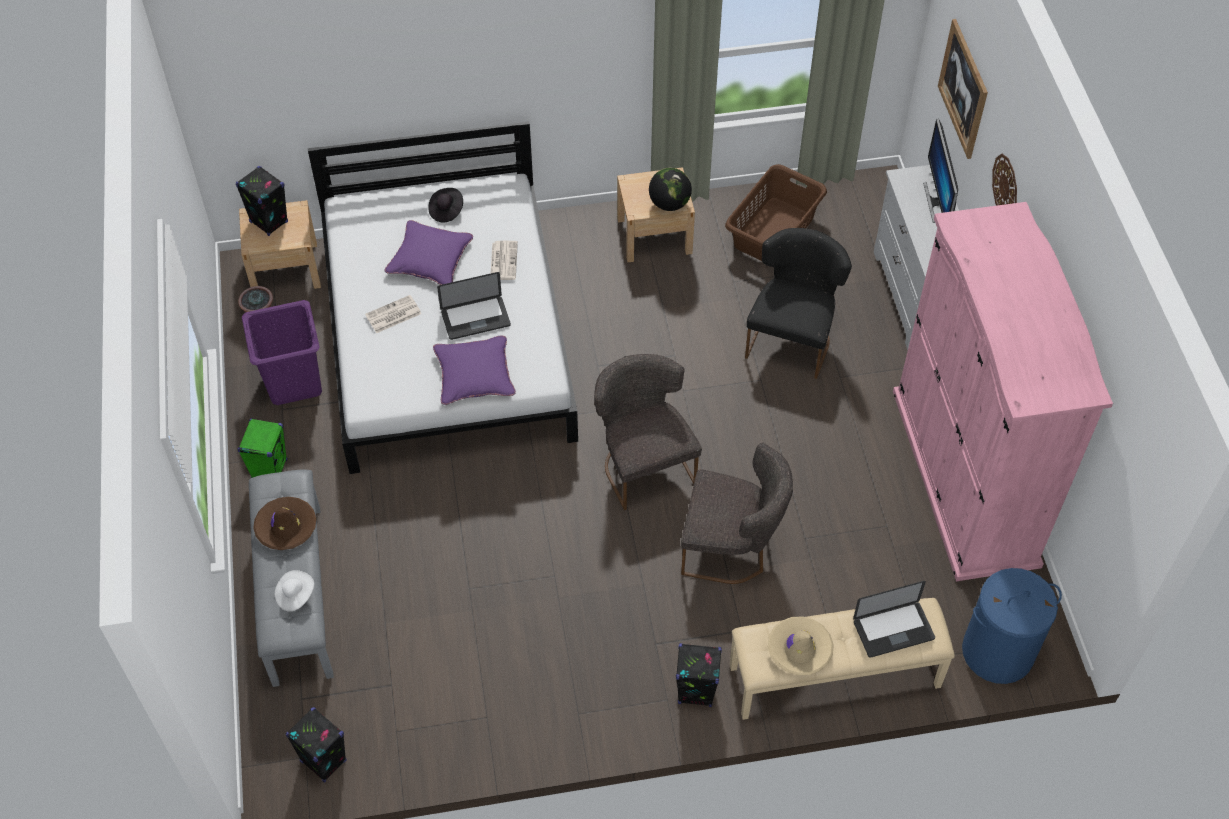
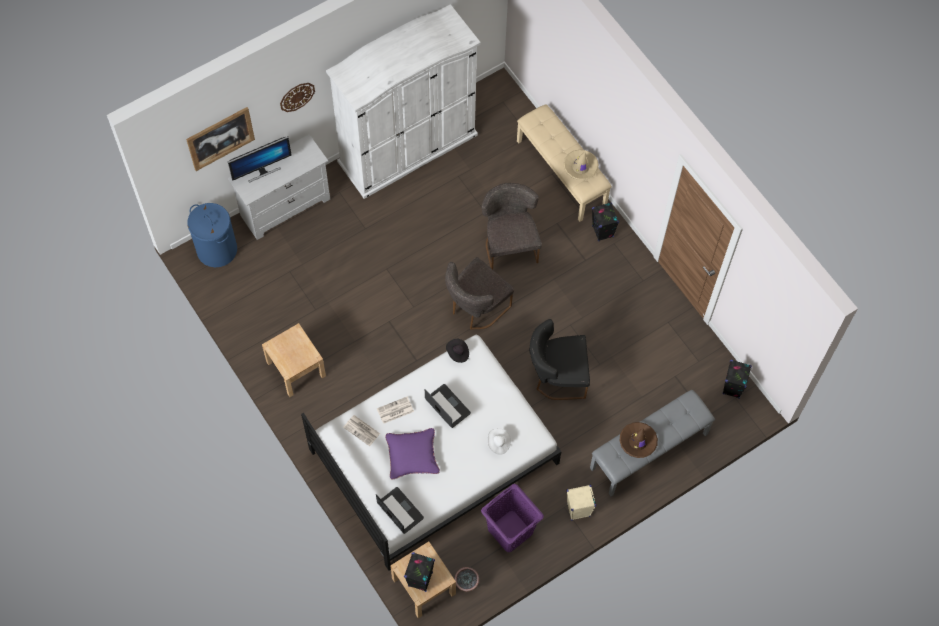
camera: 115 degrees left, 10 degrees up
(269, 469) = (578, 510): green speaker -> beige speaker
(295, 595) = (675, 415): white hat -> white hat (498, 443)
(393, 315) = (467, 455): newspaper -> newspaper (362, 430)
(446, 211) = (367, 464): black hat -> black hat (458, 353)
(474, 375) = (489, 388): purple pillow -> none
(669, 204) = (298, 340): globe -> none
(774, 231) = (263, 300): brown laundry basket -> none
(792, 338) = (347, 262): black chair -> black chair (556, 377)
(893, 630) = (548, 130): laptop -> laptop (400, 510)
(965, 476) = (407, 148): pink wardrobe -> white wardrobe
(997, 651) = (510, 107): blue laundry basket -> blue laundry basket (216, 249)

